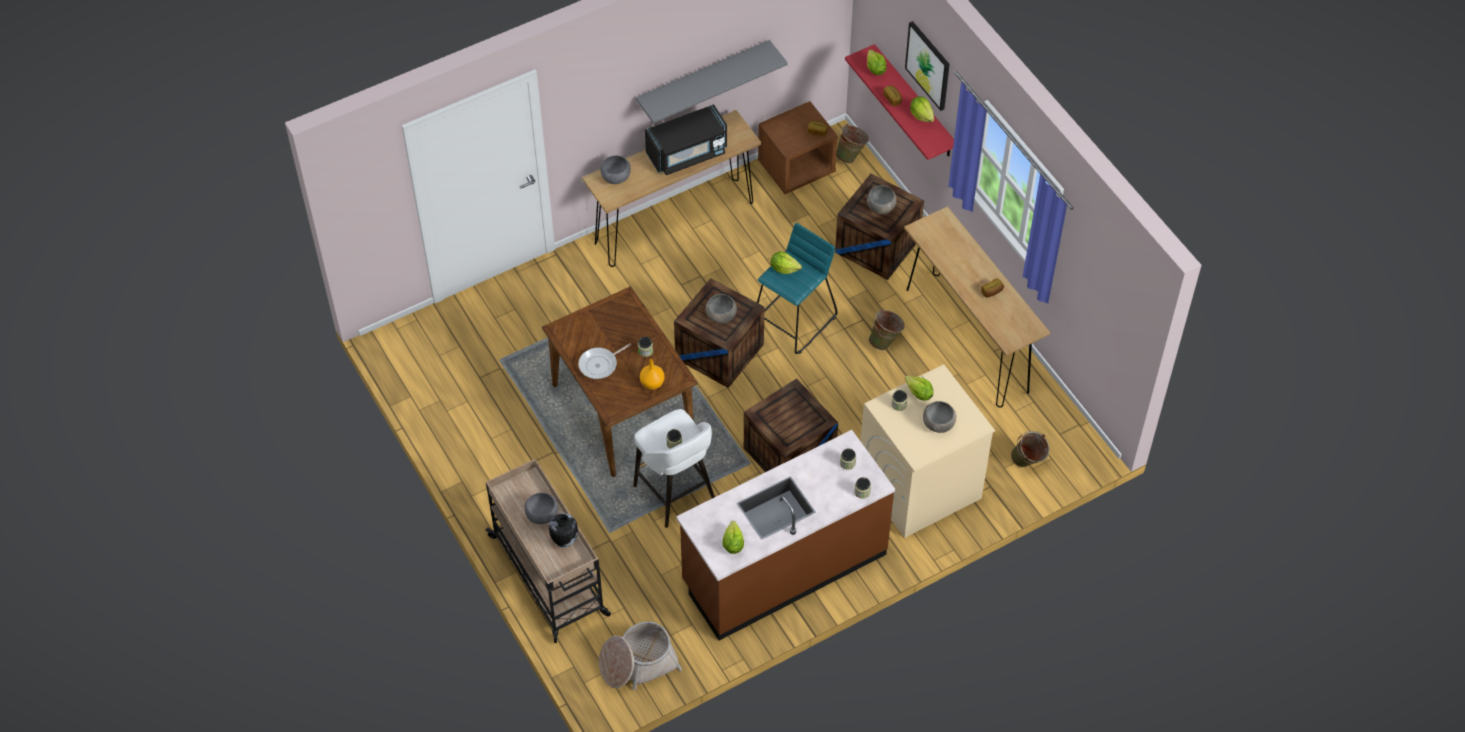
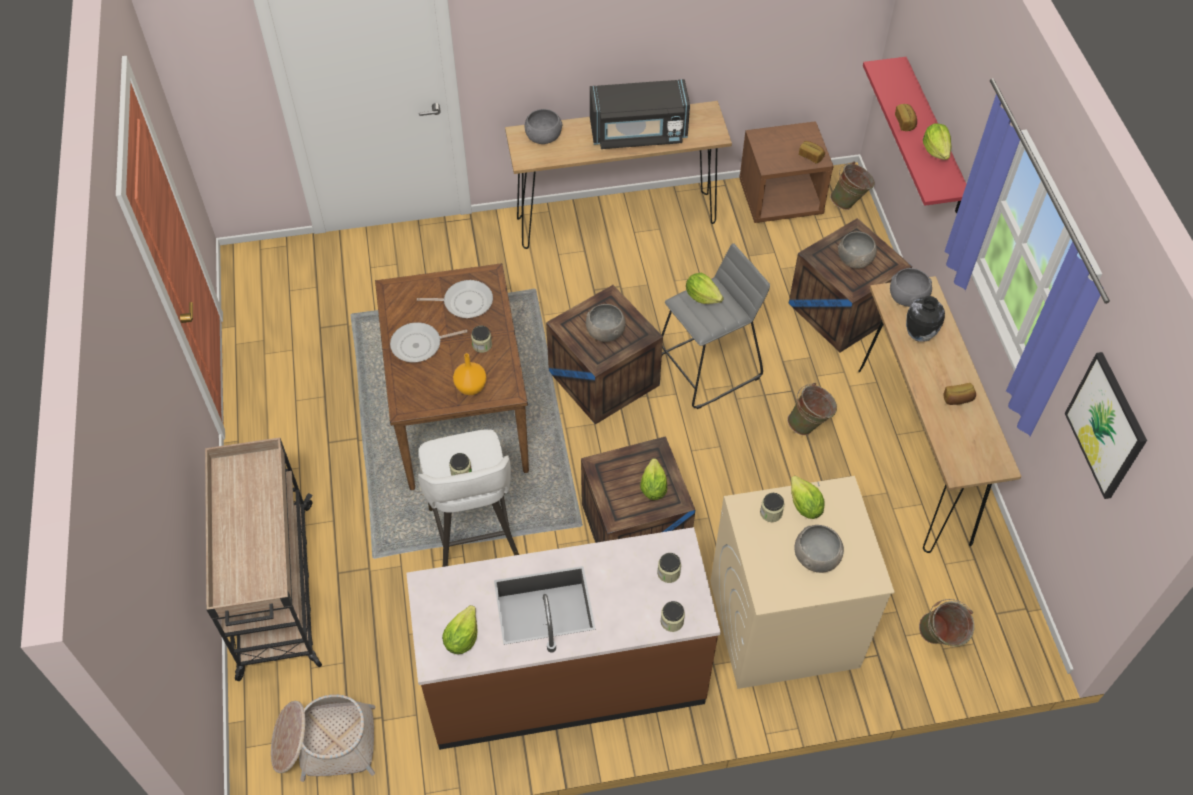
camera: 20 degrees right, 0 degrees up
(542, 514) = (256, 512): grey bowl -> grey bowl (907, 297)
(564, 541) = (264, 557): vase -> vase (918, 335)
(617, 323) = (465, 302): none -> frying pan
(703, 78) = (679, 43): grey shelf -> none
(794, 320) = (708, 367): turquoise stool -> grey stool
(875, 69) = (896, 84): lettuce -> lettuce (653, 488)
(928, 65) = (961, 80): picture -> picture (1106, 425)

